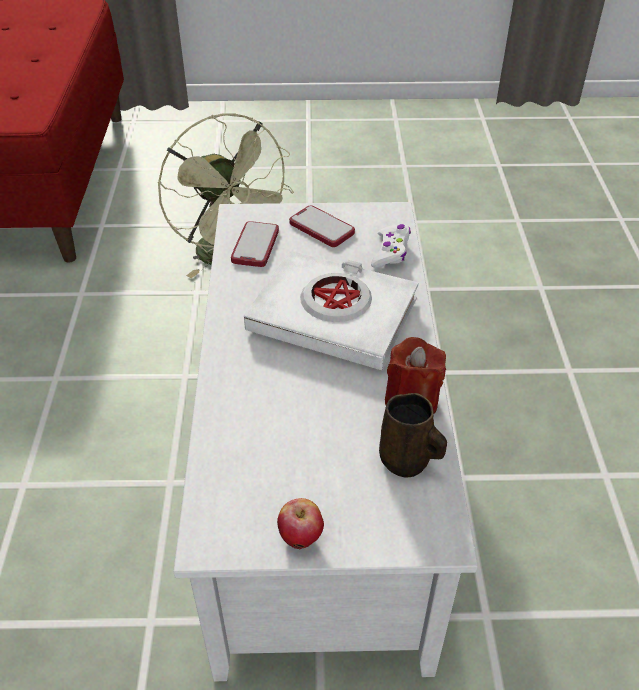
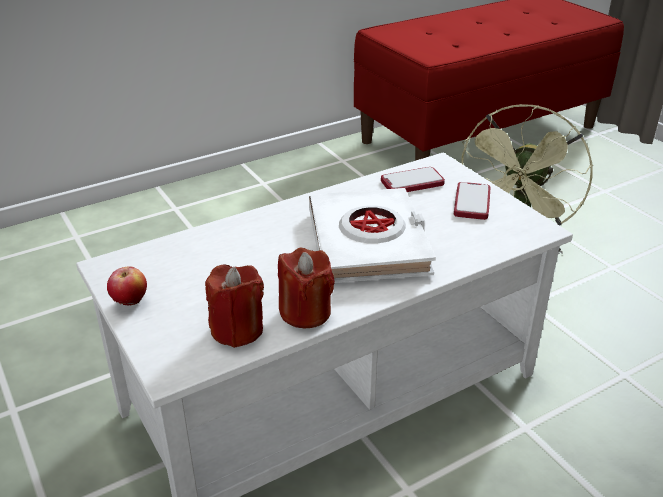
camera: 60 degrees right, 10 degrees down
(390, 252) = (484, 244): white game controller -> none
(407, 461) = (237, 329): brown mug -> red candle

